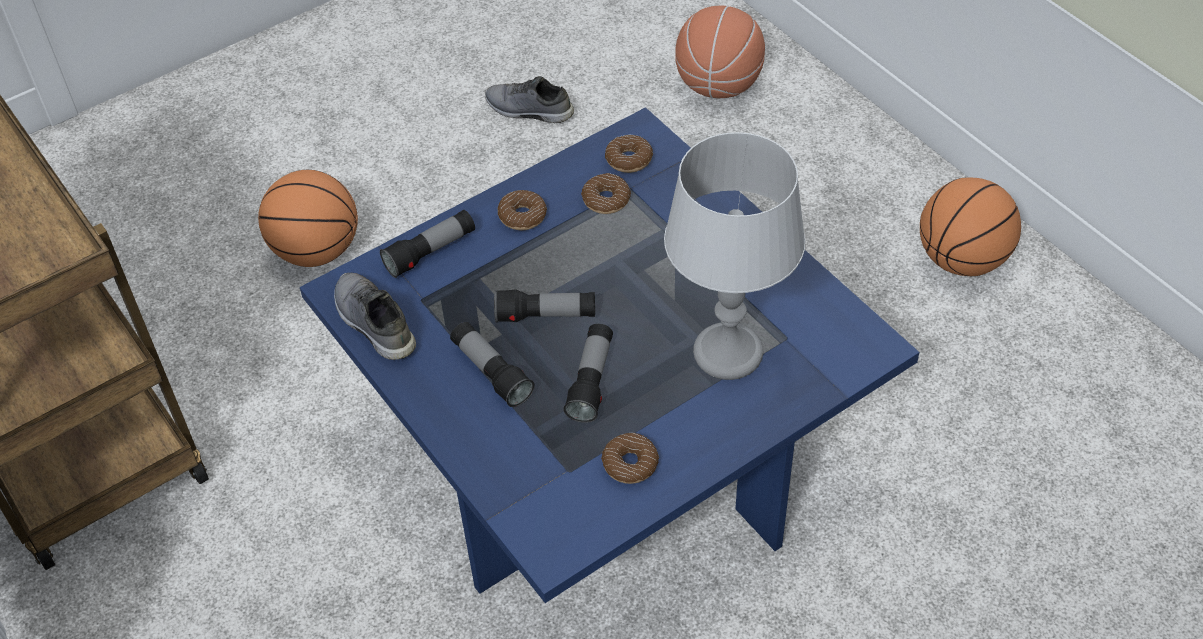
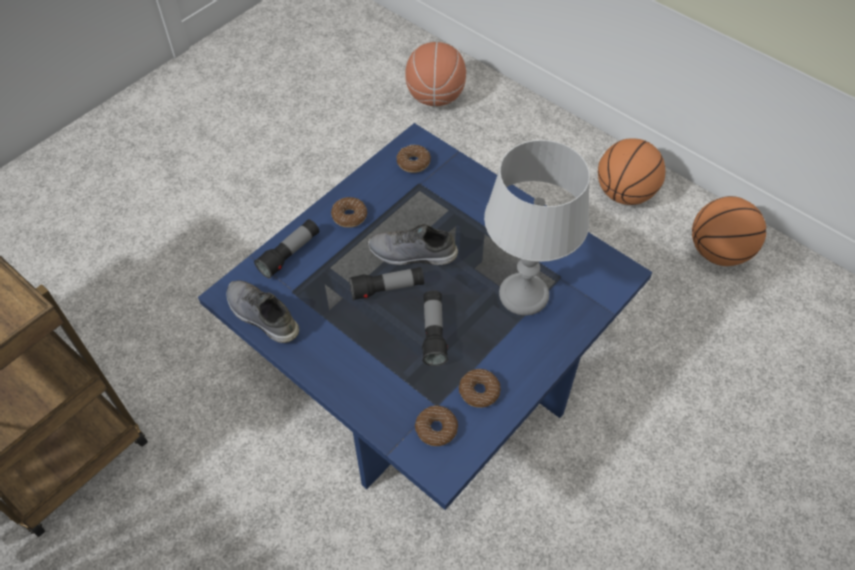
camera: 15 degrees left, 5 degrees up
(316, 251) = (185, 256): basketball -> basketball (718, 252)
(491, 372) = (359, 339): flashlight -> none
(528, 110) = (311, 132): grey shoe -> grey shoe (412, 254)
(606, 200) = (406, 195): donut -> donut (436, 429)

